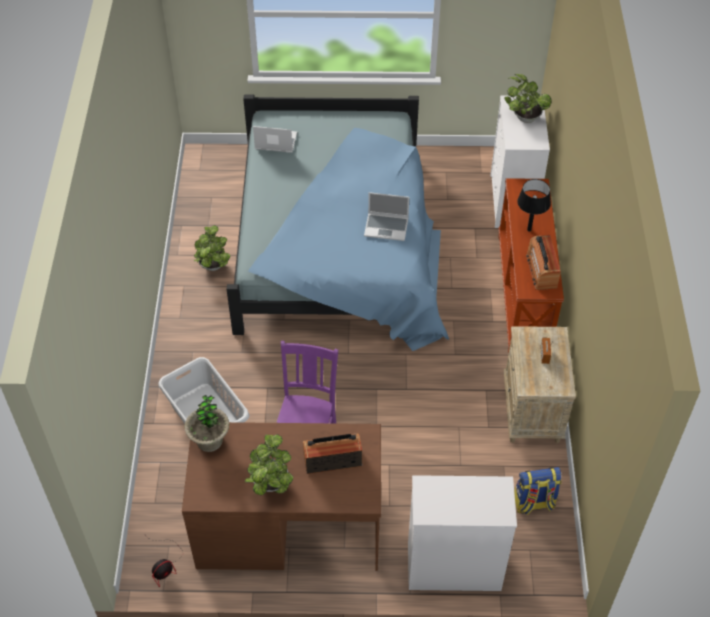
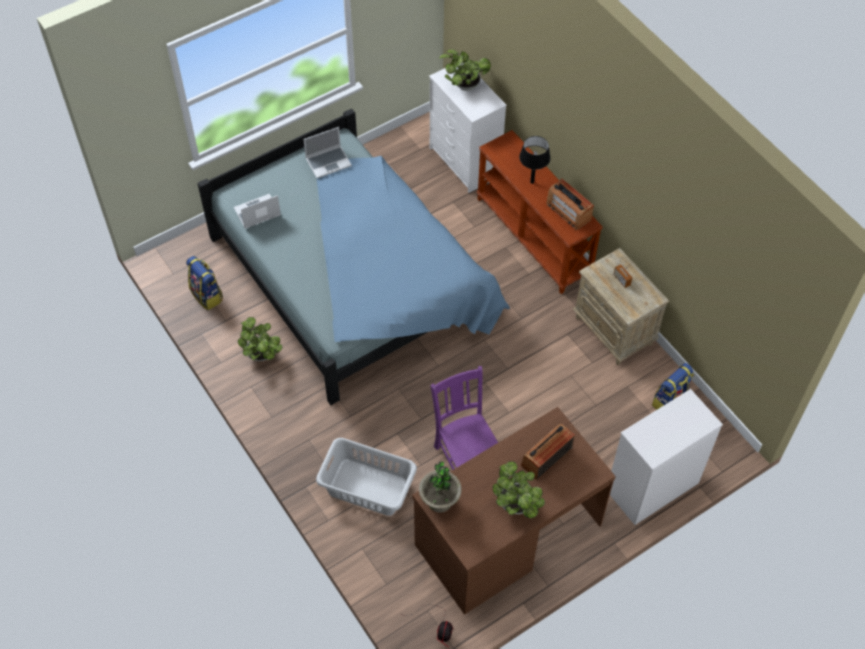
camera: 35 degrees left, 5 degrees up
(210, 199) = (207, 295): none -> backpack
(387, 227) = (417, 240): laptop -> laptop (328, 162)

